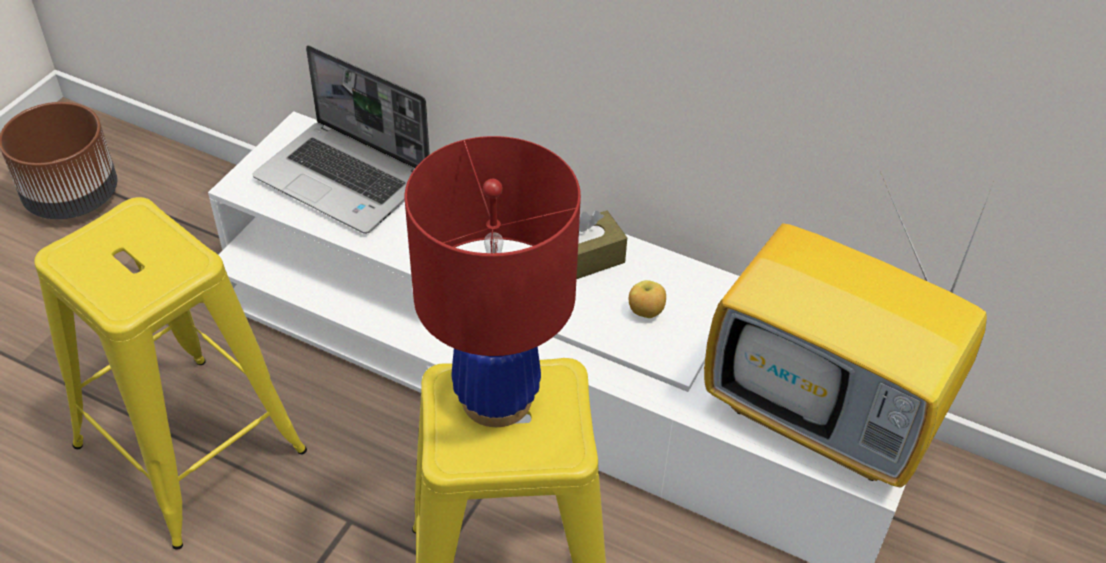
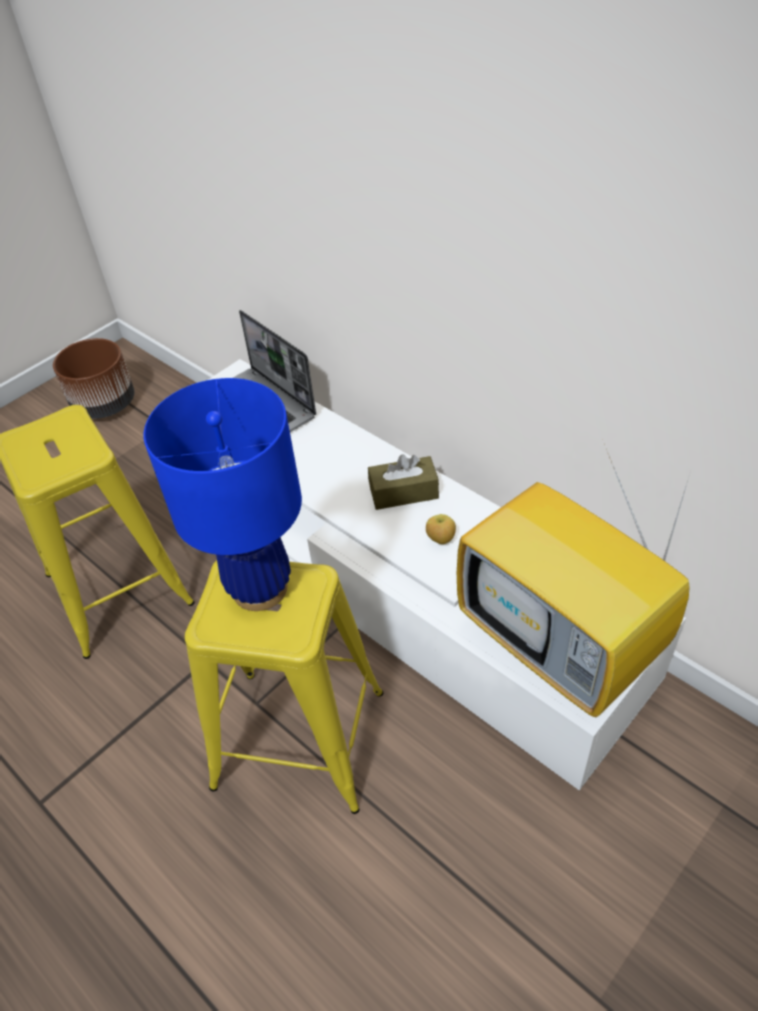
camera: 20 degrees right, 0 degrees up
(497, 399) = (260, 589): red table lamp -> blue table lamp

